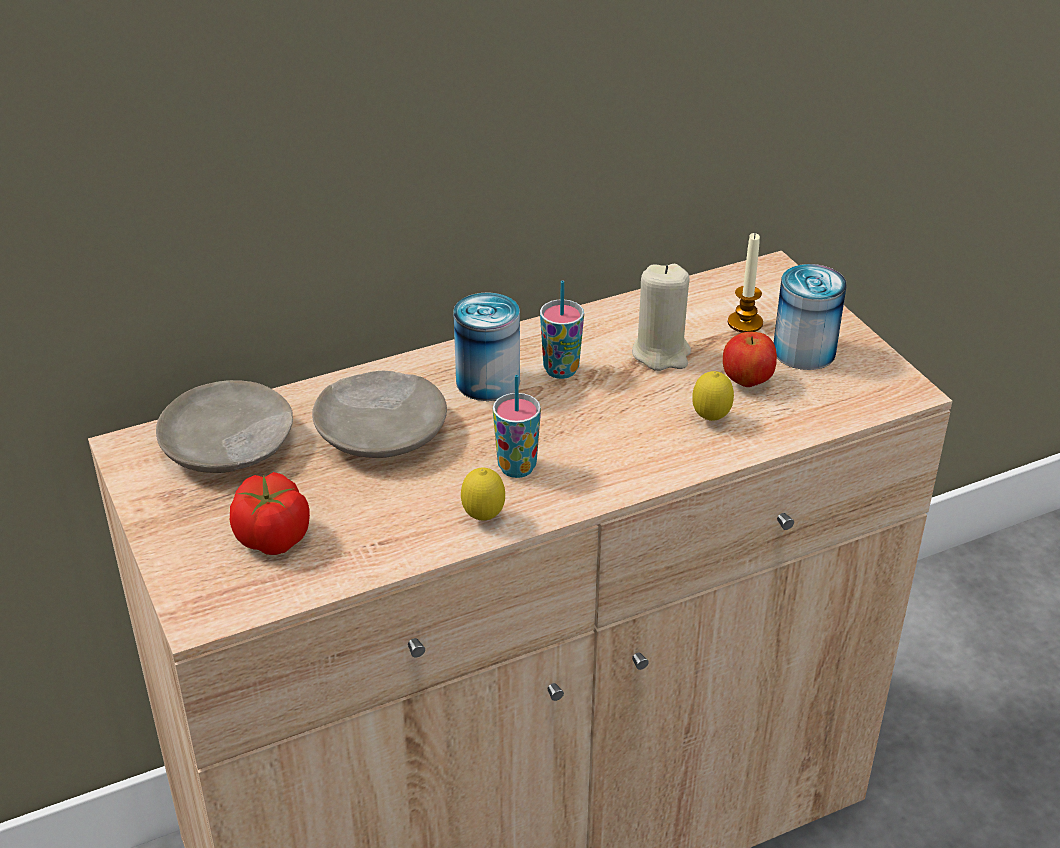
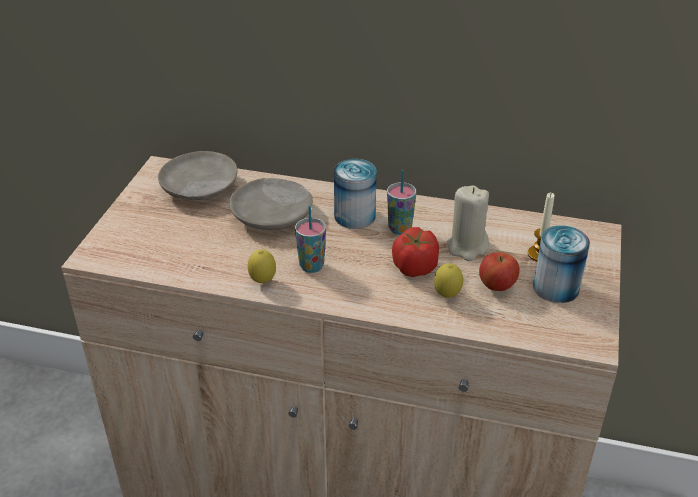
camera: 40 degrees right, 0 degrees up
(273, 538) = (162, 239): tomato -> tomato (414, 267)

